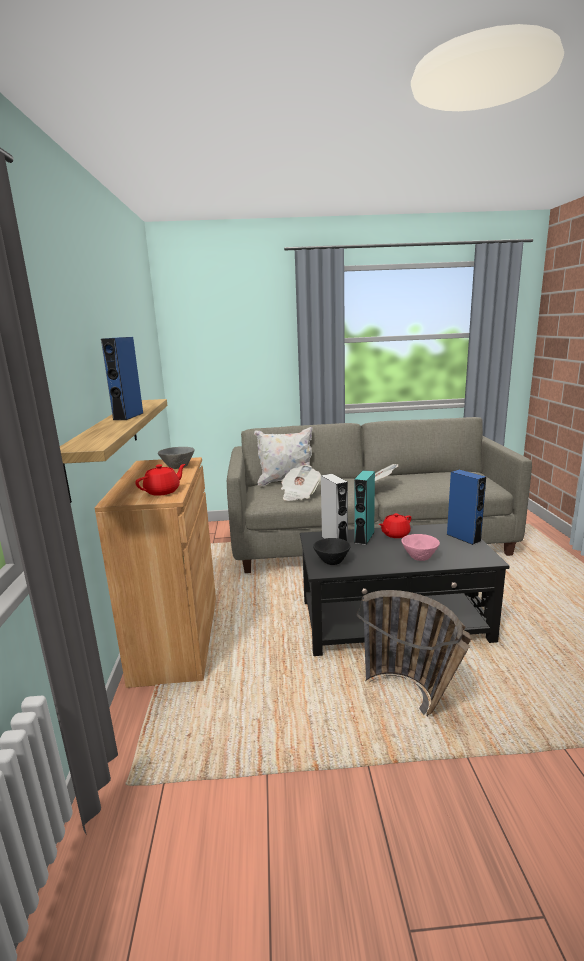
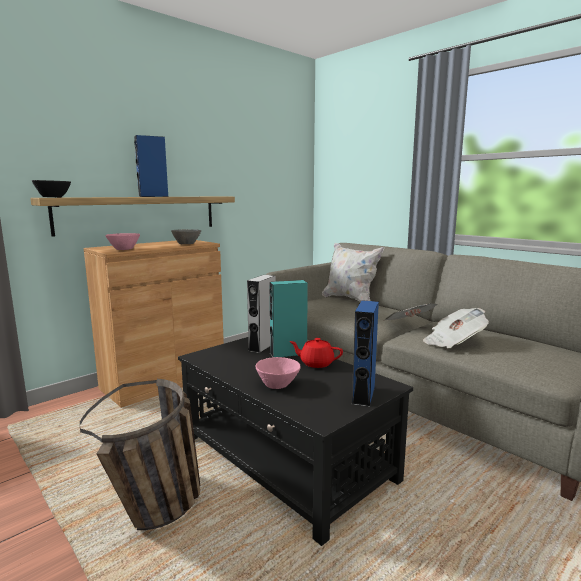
camera: 50 degrees right, 5 degrees down
(163, 491) = (125, 249): red teapot -> pink bowl
(299, 494) = (330, 309): newspaper -> newspaper (453, 342)
(333, 560) = (222, 355): black bowl -> black bowl (54, 197)

